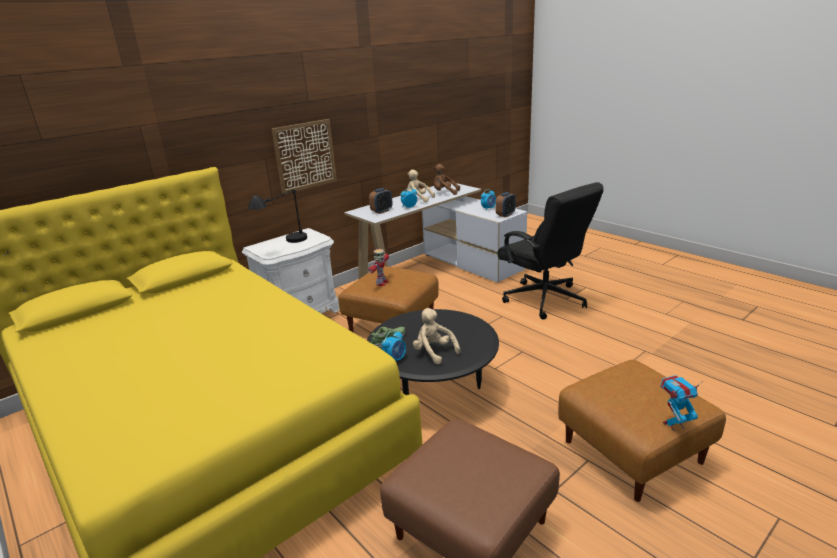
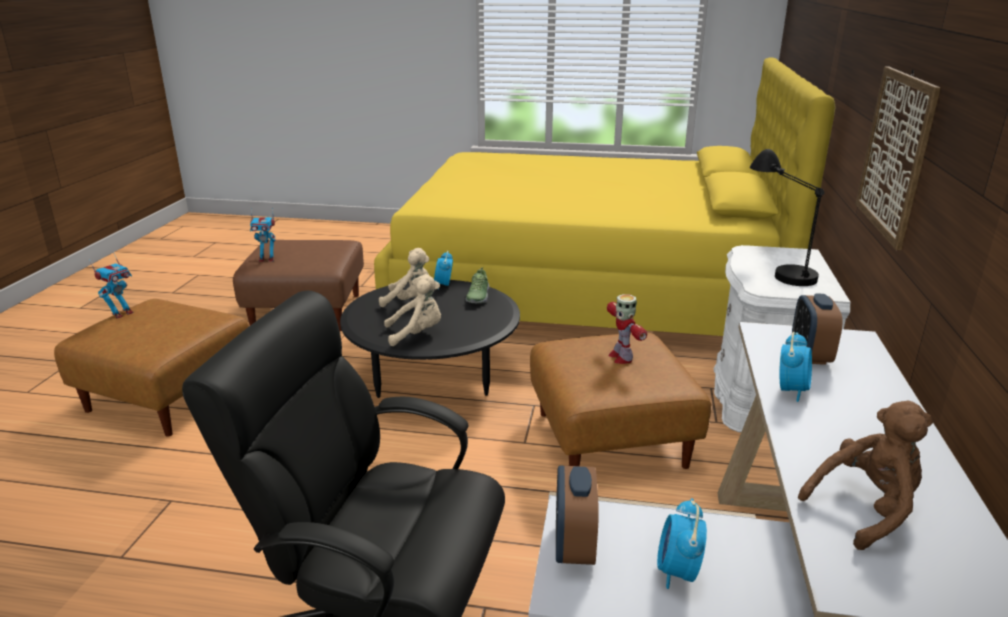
camera: 140 degrees right, 0 degrees up
(418, 199) = (849, 434): beige plush toy -> beige plush toy (417, 334)
(513, 471) = (267, 259): none -> toy robot

